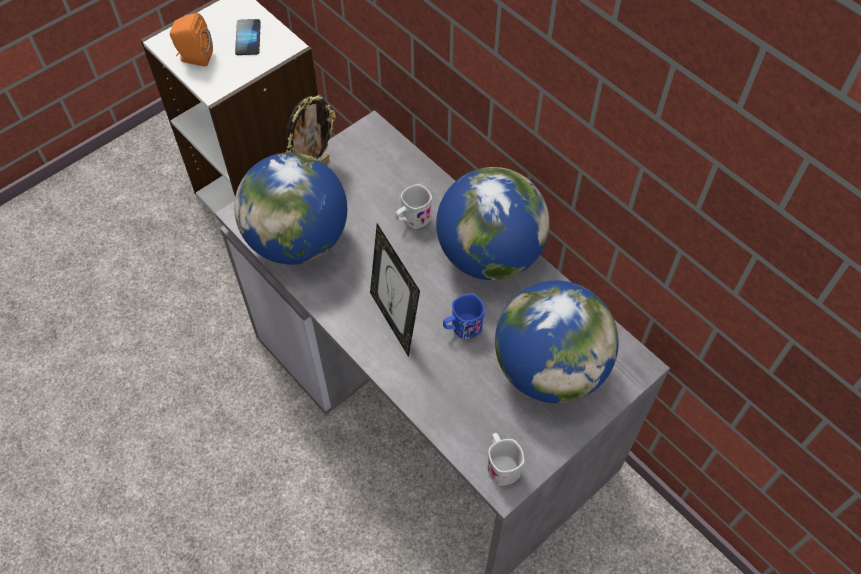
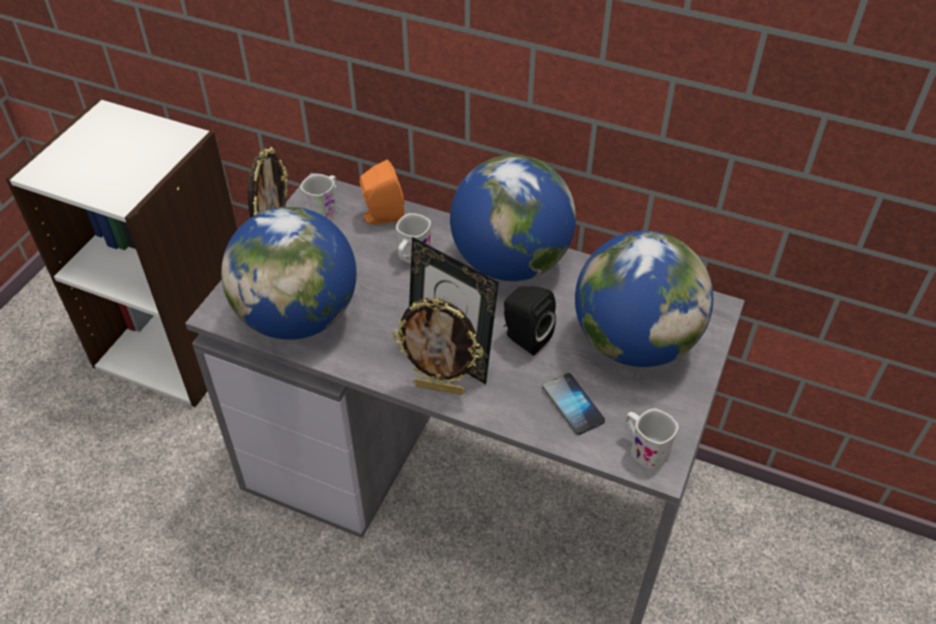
camera: 25 degrees left, 10 degrees down
(194, 58) = (82, 177): orange speaker -> orange speaker (381, 216)
(248, 38) = (136, 142): phone -> phone (573, 404)
(367, 150) = (325, 210): none -> white mug
(371, 345) = (440, 387): none -> picture frame
(462, 328) = (524, 338): blue mug -> black speaker

